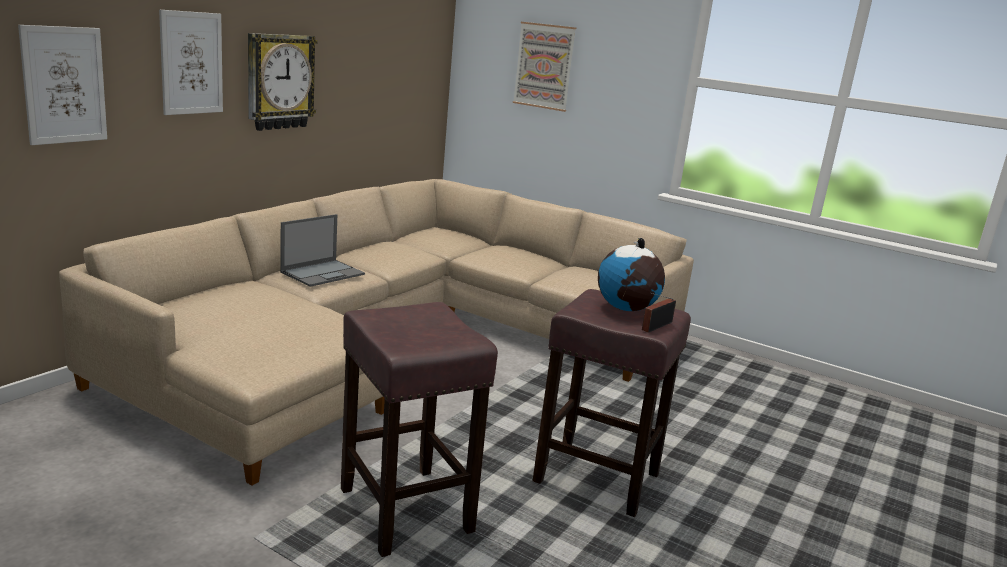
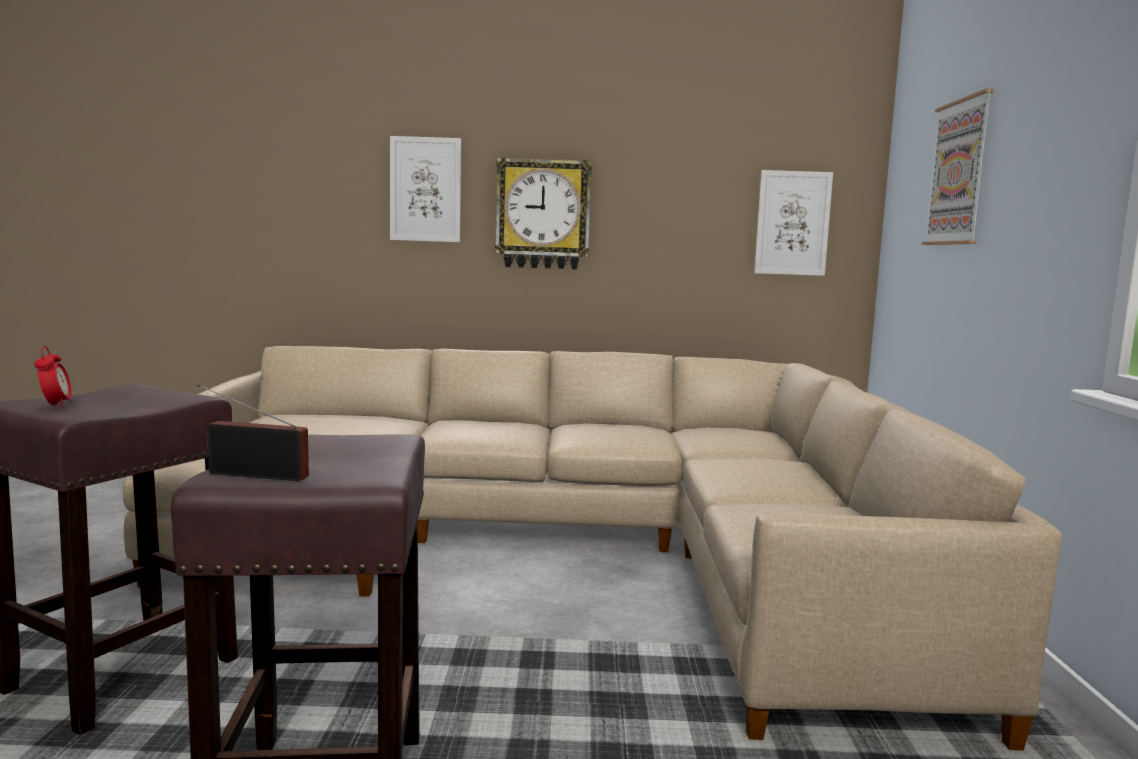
camera: 60 degrees right, 10 degrees down
(64, 85) = (292, 205): picture -> picture (792, 223)
(323, 273) = (479, 427): laptop -> none
(427, 339) = (56, 406): none -> alarm clock
(626, 309) = (341, 457): globe -> none

